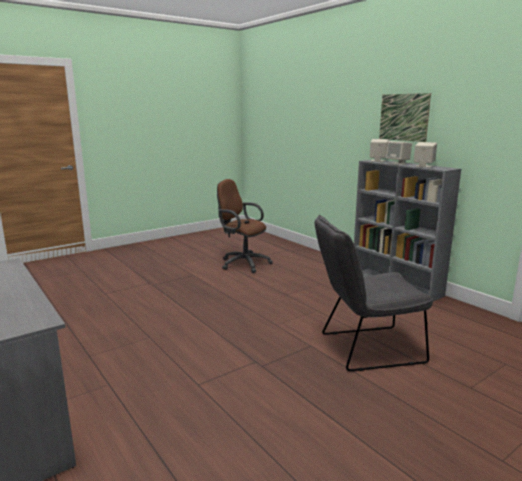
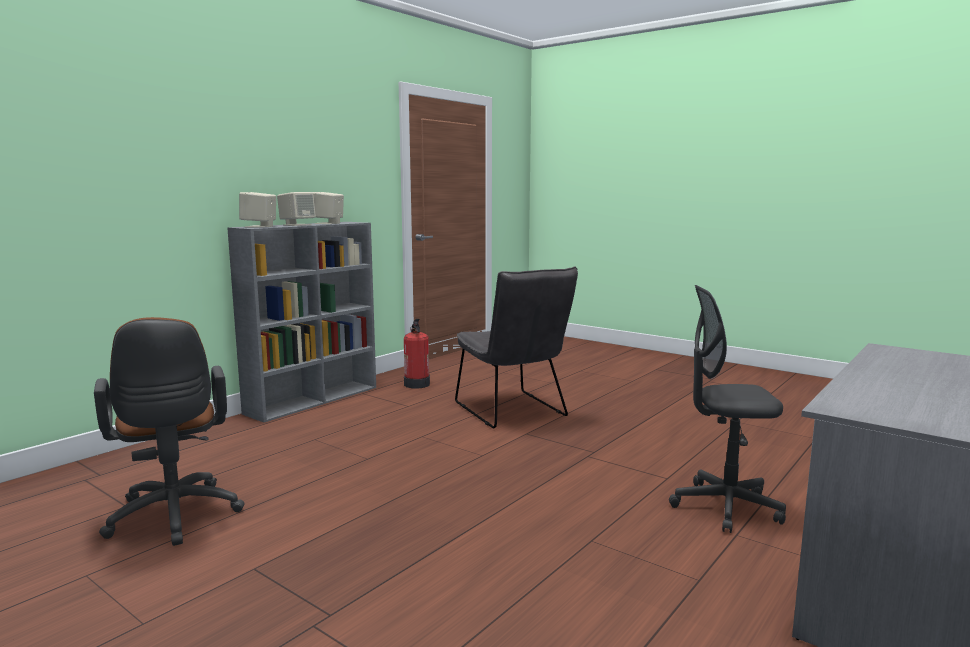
camera: 105 degrees left, 5 degrees down
(139, 394) = (725, 507): none -> grey office chair
(242, 263) = (174, 518): brown office chair -> brown office chair turned 45 degrees counterclockwise
(403, 117) = (263, 158): picture -> none
(443, 317) = (417, 384): none -> fire extinguisher

